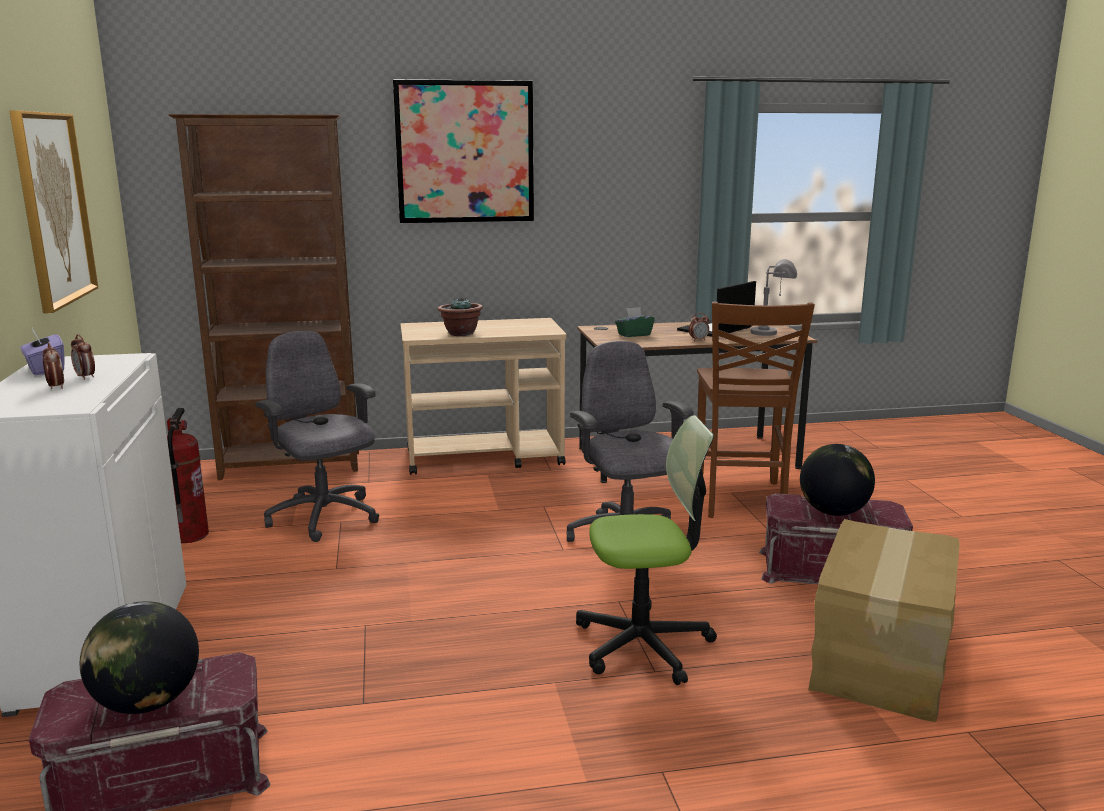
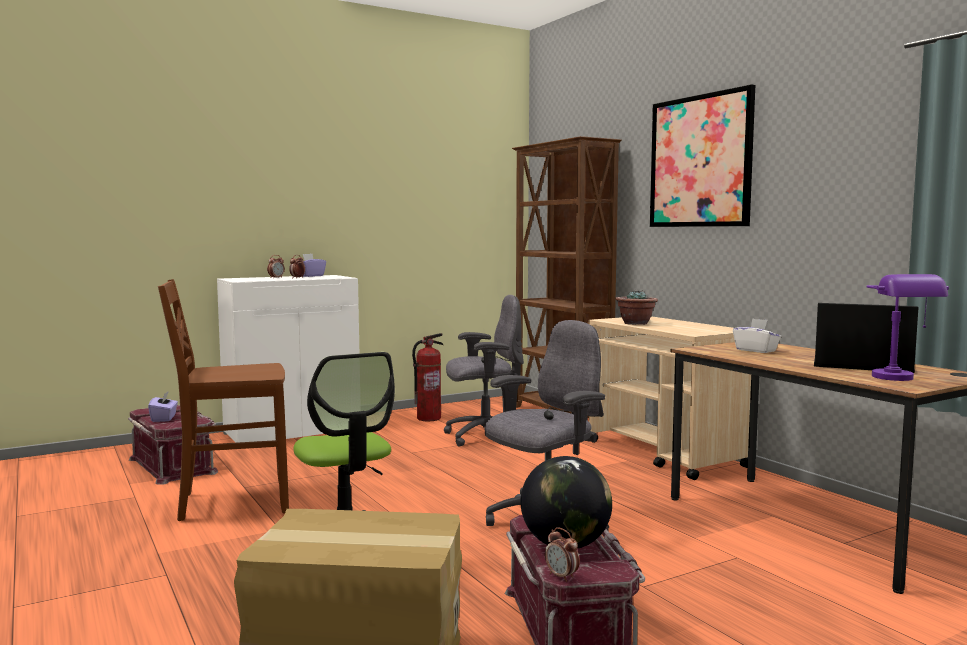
camera: 70 degrees right, 10 degrees down
(53, 208) = (405, 202): picture -> none
(147, 703) = (164, 418): globe -> purple tissue box
(324, 518) = (484, 436): grey office chair -> grey office chair turned 45 degrees clockwise
(634, 334) = (756, 350): green tissue box -> white tissue box
(698, 340) = (782, 363): alarm clock -> alarm clock (562, 576)
(740, 500) = (719, 563): brown chair -> brown chair (232, 502)
(773, 333) = (901, 379): grey table lamp -> purple table lamp

